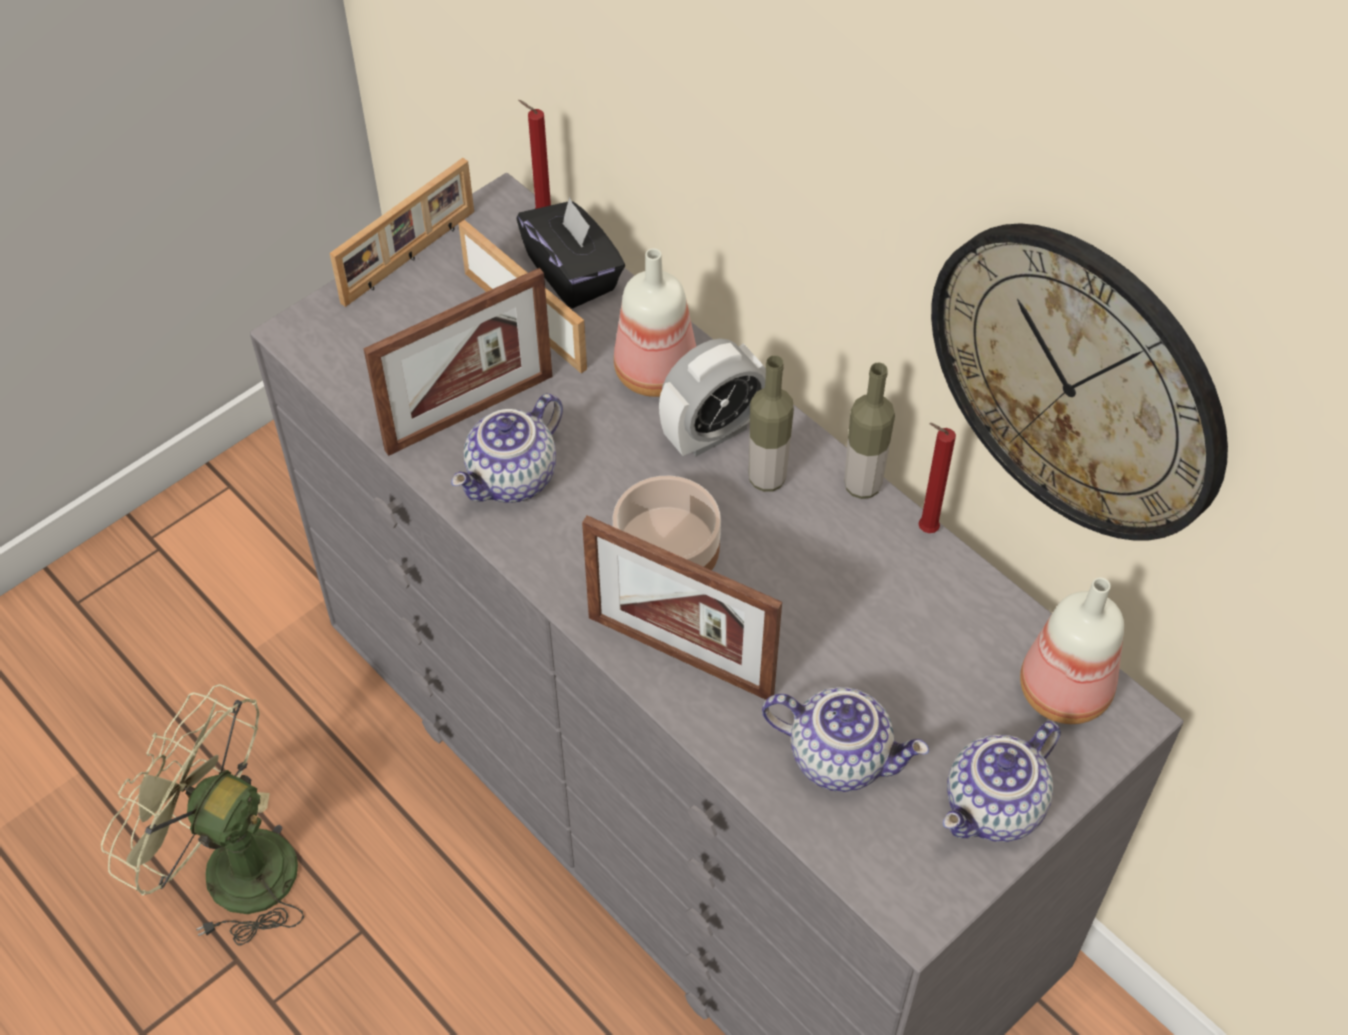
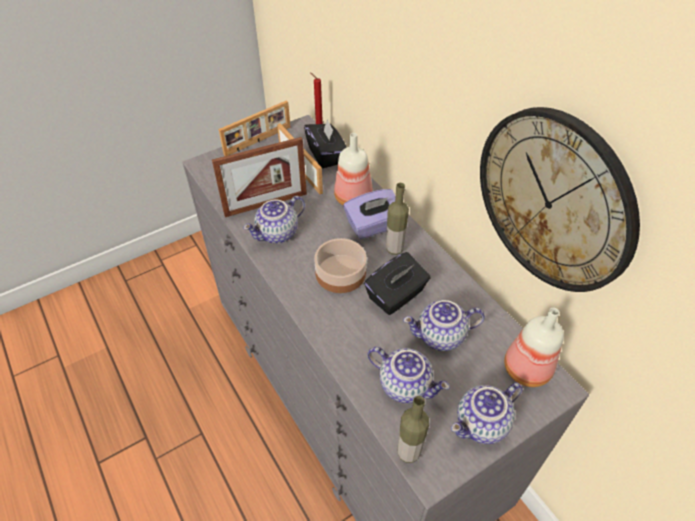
camera: 10 degrees right, 5 degrees down
(230, 867) = (154, 396): green fan -> none
(680, 655) = (335, 323): picture frame -> none
(712, 432) = (373, 226): alarm clock -> purple tissue box
(790, 580) = (396, 296): none -> black tissue box
(862, 485) = (439, 258): bottle -> bottle (408, 452)
(891, 652) = (440, 337): none -> teapot
(924, 529) = (466, 281): red candle -> none

